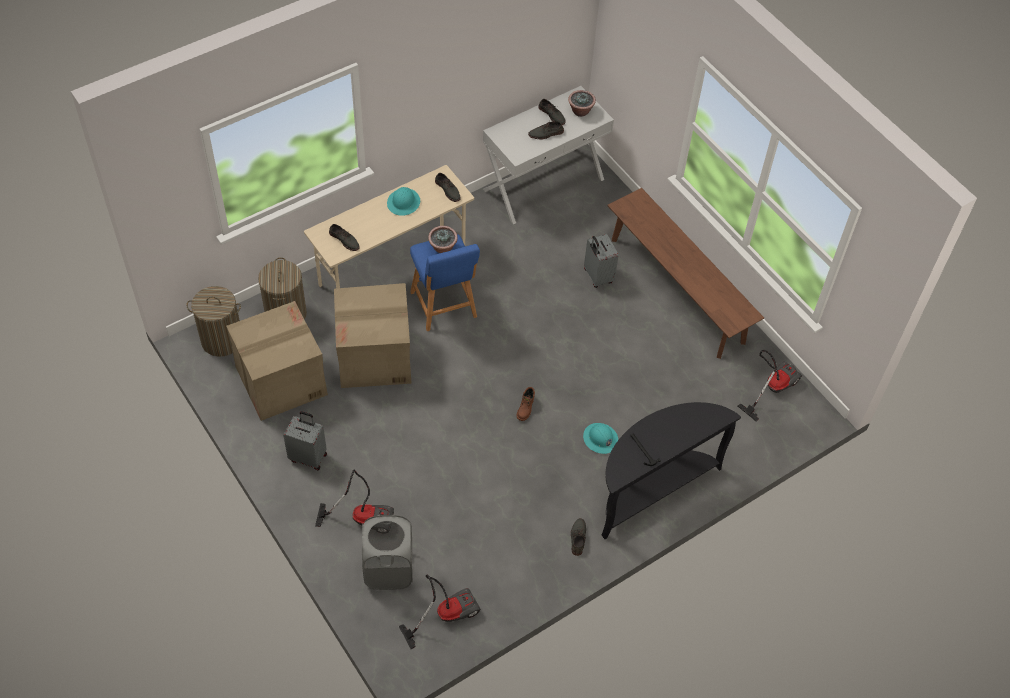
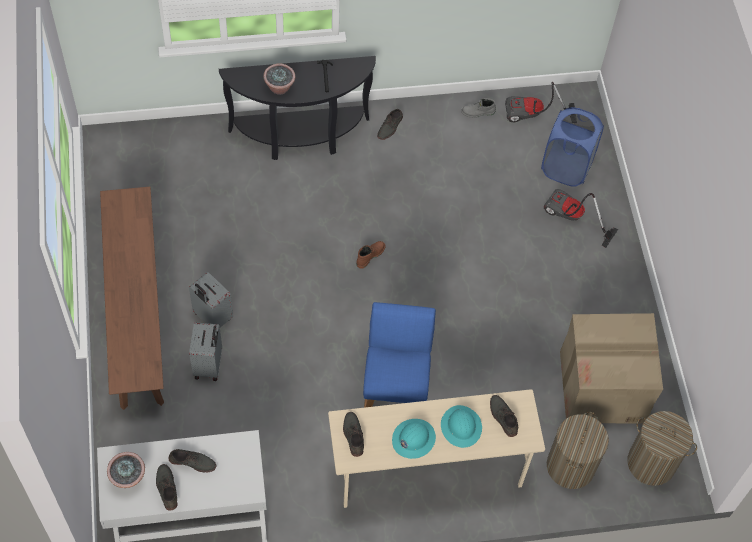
camera: 155 degrees left, 5 degrees up
(308, 457) = (601, 295): grey suitcase -> grey suitcase (212, 317)
(375, 356) = (494, 373): cardboard box -> none
(389, 570) = (566, 167): grey laundry basket -> blue laundry basket
(443, 248) = (393, 374): potted plant -> potted plant (279, 87)
(502, 592) = (478, 112): none -> grey boot
(600, 439) = (317, 198): turquoise hard hat -> turquoise hard hat (461, 427)
(771, 388) = (124, 177): vacuum cleaner -> none

